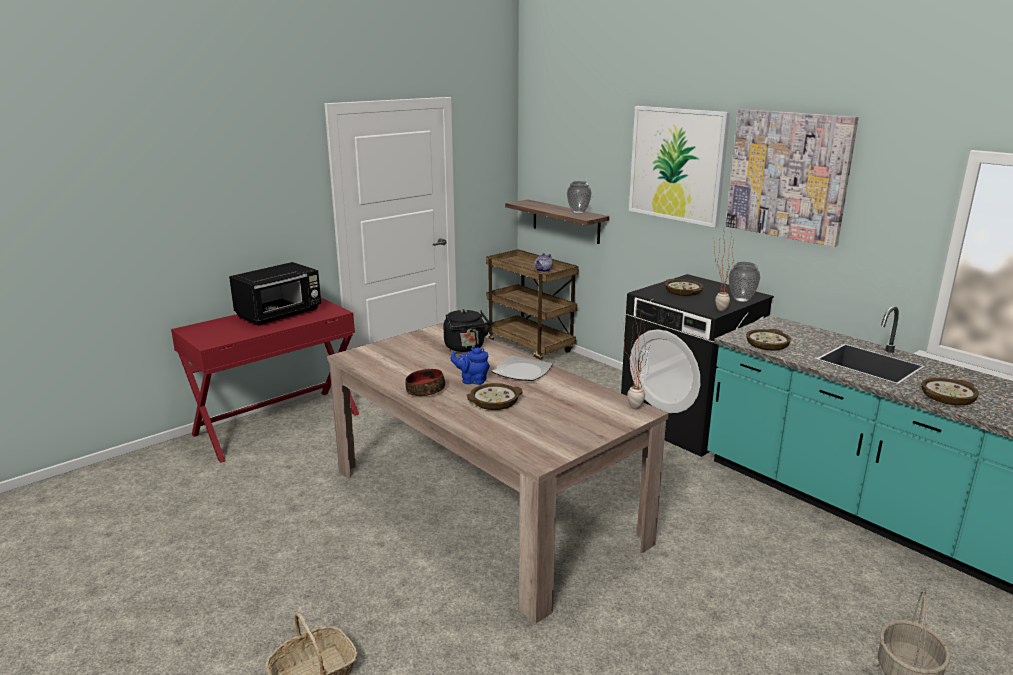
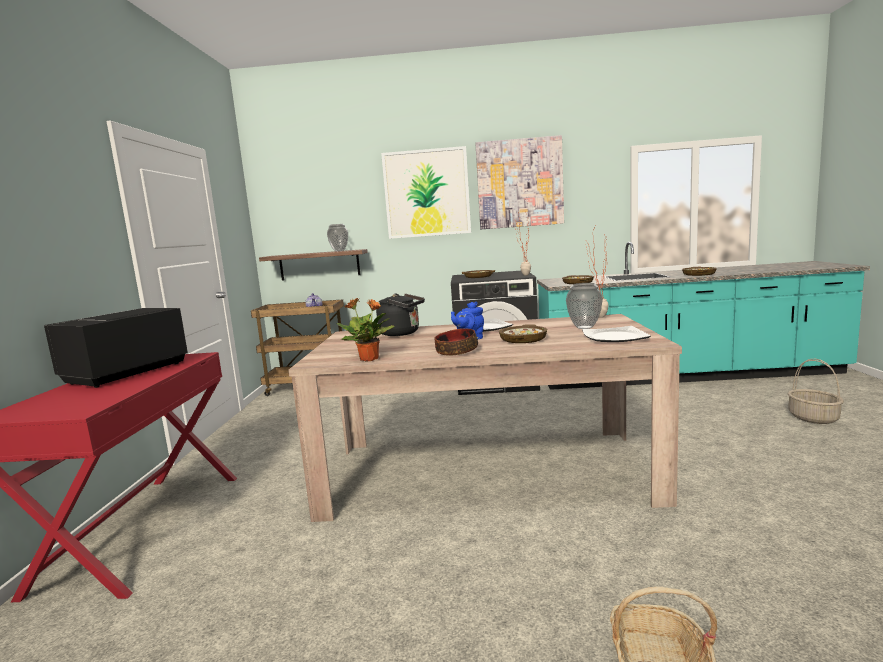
camera: 45 degrees left, 10 degrees down
(280, 314) = (124, 373): black microwave -> black microwave turned 150 degrees counterclockwise
(374, 369) = (370, 359): none -> potted plant
(543, 438) = (615, 337): none -> plate
(741, 300) = (519, 272): vase -> vase (585, 327)

